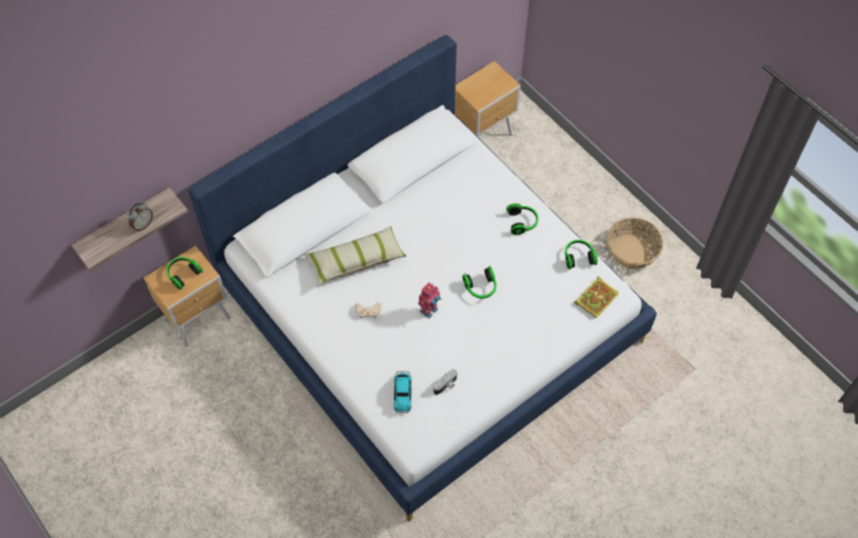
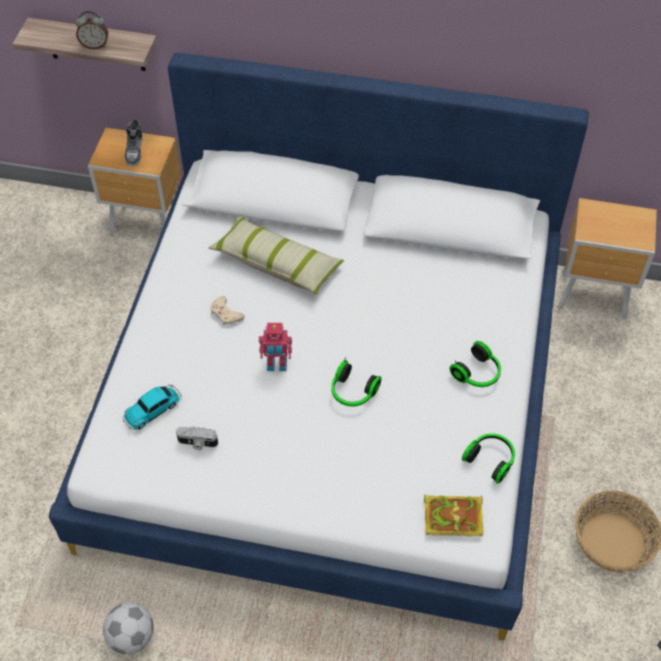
camera: 50 degrees right, 5 degrees down
(183, 274) = (135, 150): headphones -> shoe
(490, 522) = (131, 637): none -> football

